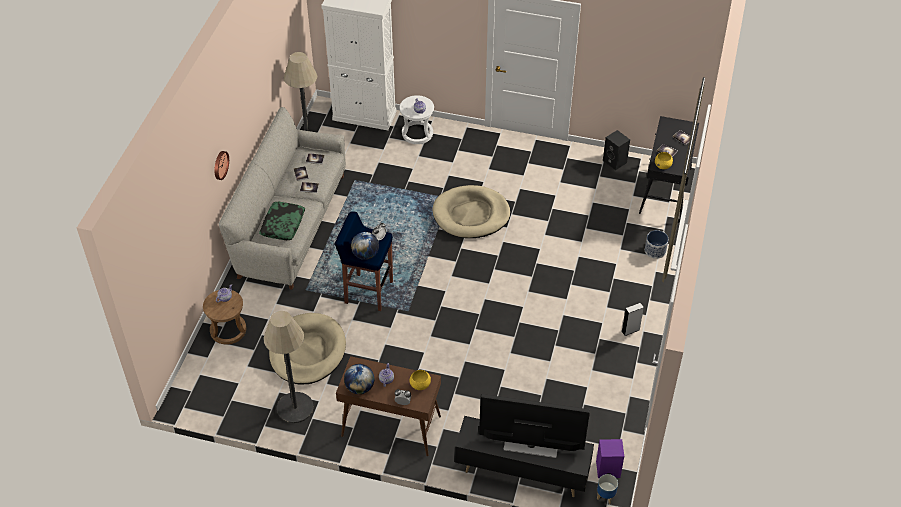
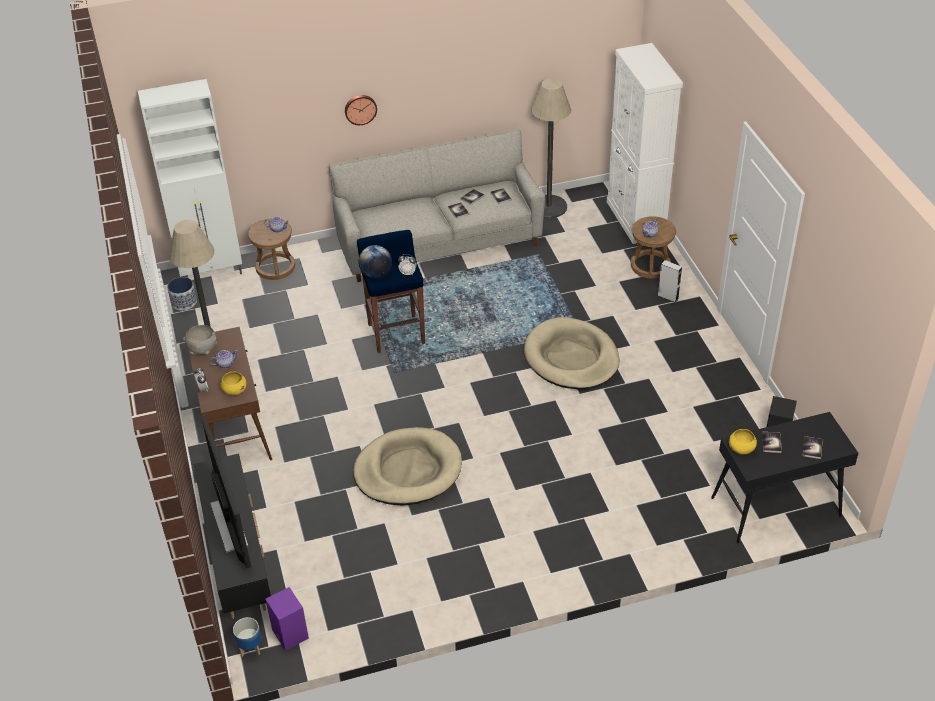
camera: 60 degrees right, 5 degrees down
(196, 372) = (212, 272): none -> white cabinet
(282, 224) = (394, 217): pillow -> none
(307, 351) = (287, 328): beige dog bed -> beige dog bed (408, 470)
(360, 387) = (203, 350): globe -> grey bowl
(417, 133) = (650, 265): white stool -> brown stool
(630, 330) = (514, 568): grey speaker -> grey speaker (668, 297)
(655, 251) = (663, 539): planter -> planter (184, 302)

